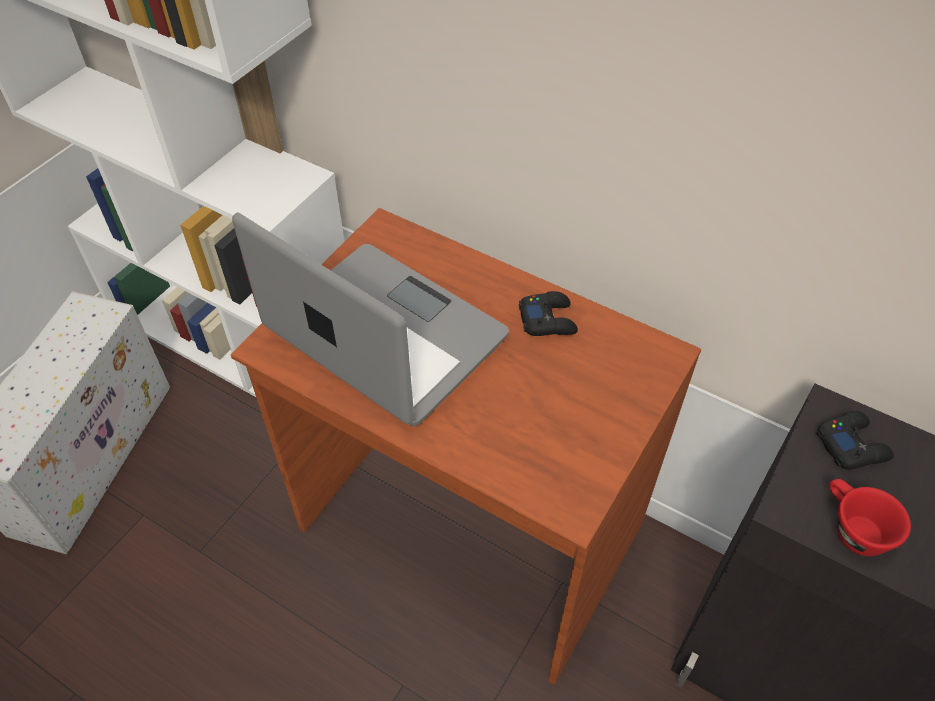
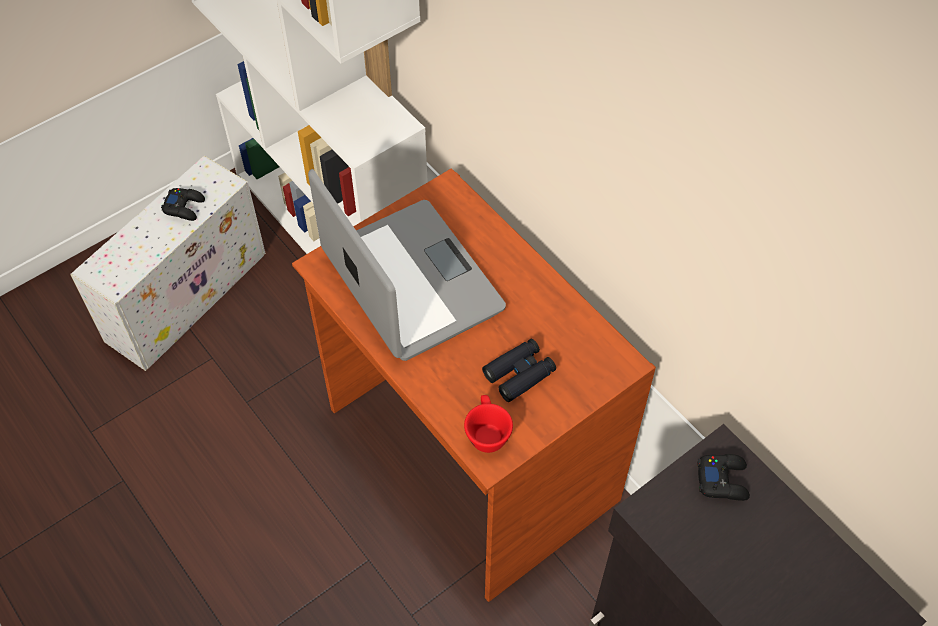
camera: 20 degrees right, 5 degrees up
(548, 320) = (543, 306): black game controller -> black game controller (184, 207)
(558, 400) = (519, 374): none -> black binoculars
(852, 528) = (684, 539): red cup -> red cup (486, 432)

